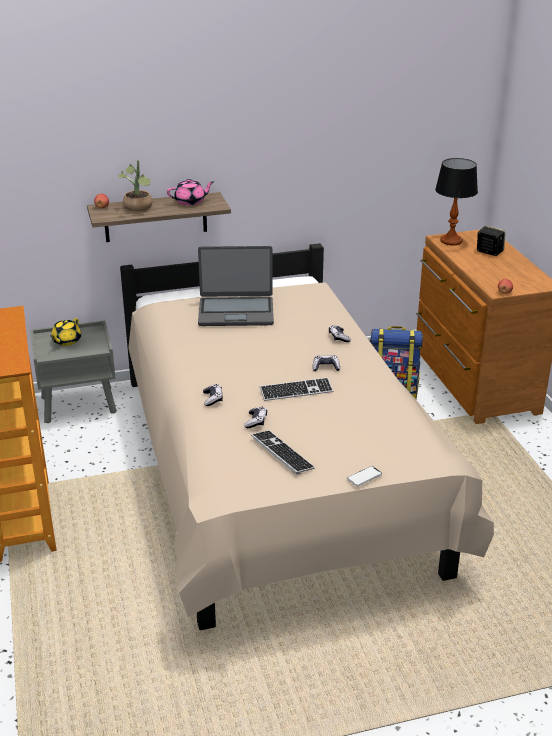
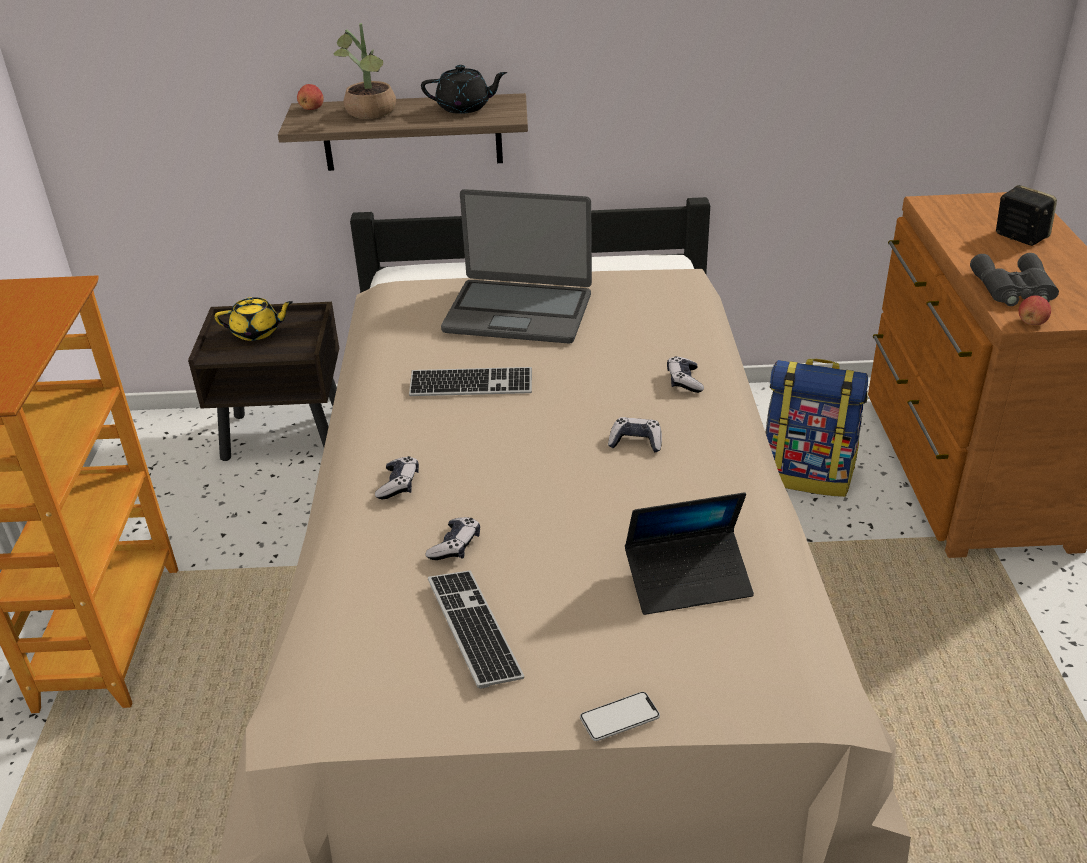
camera: 15 degrees right, 5 degrees up
(66, 341) = (257, 332): yellow teapot -> yellow teapot turned 135 degrees counterclockwise
(79, 405) = (286, 434): grey nightstand -> brown nightstand
(190, 202) = (464, 107): pink teapot -> black teapot
(296, 391) = (559, 487): keyboard -> keyboard (471, 385)
(374, 422) = (688, 580): none -> laptop
(451, 241) = (950, 210): table lamp -> none
(492, 278) = (1013, 289): none -> grey binoculars

